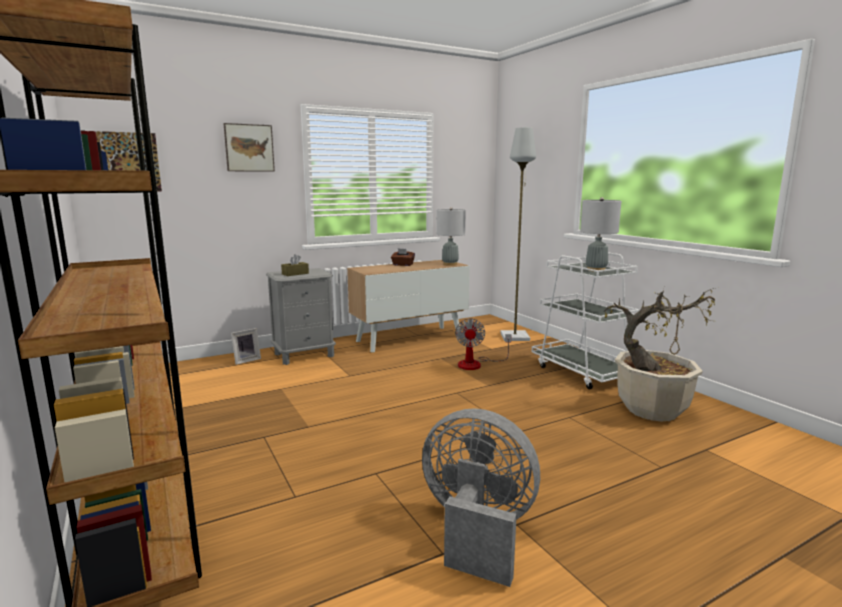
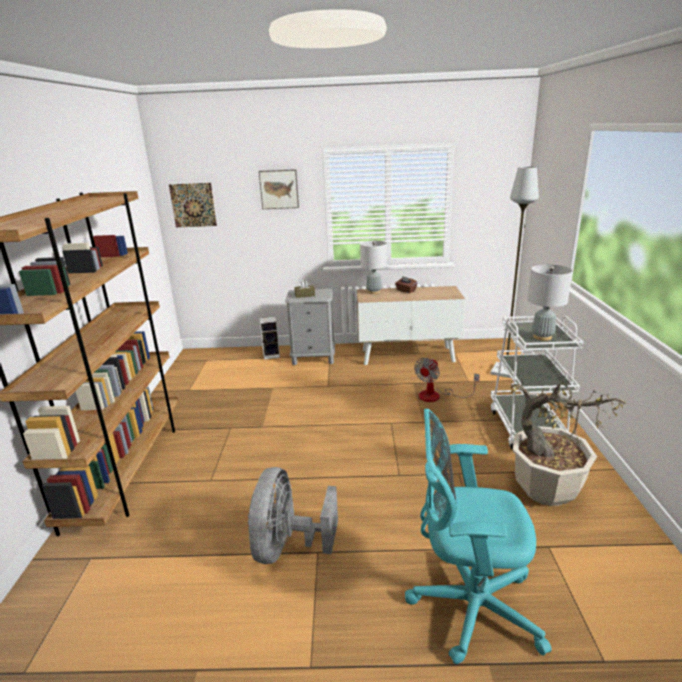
camera: 30 degrees right, 10 degrees up
(246, 360) = (272, 355): picture frame -> speaker
(450, 264) = (448, 295): grey table lamp -> grey table lamp (374, 292)
(476, 531) = (287, 546): grey fan -> grey fan turned 135 degrees counterclockwise
(709, 516) = (468, 606): none -> turquoise office chair

